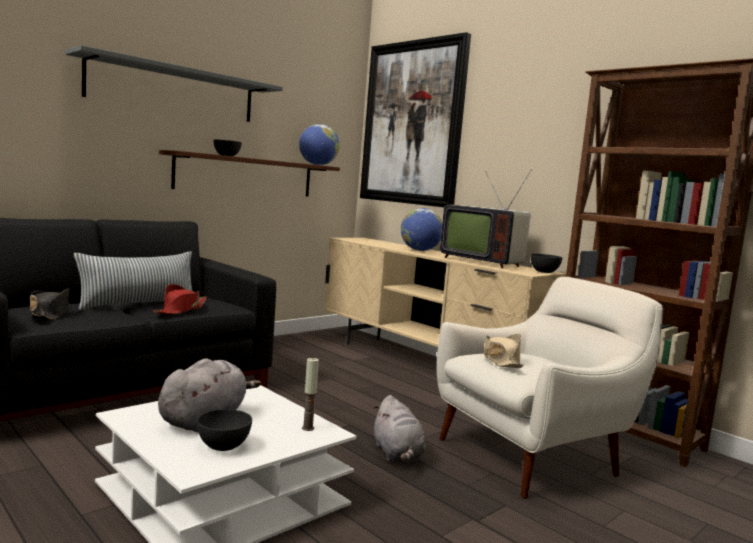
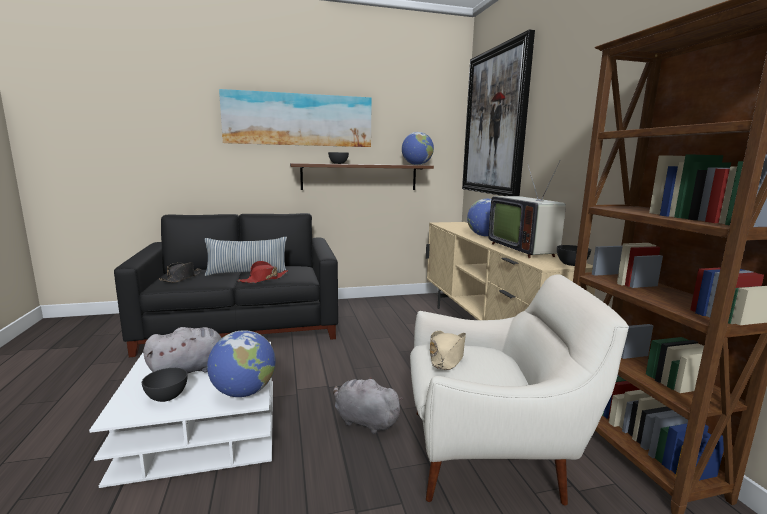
camera: 30 degrees right, 5 degrees up
(174, 91) = (298, 120): grey shelf -> picture
(308, 428) = (244, 392): candle -> globe
(397, 454) = (364, 421): grey plush toy -> grey plush toy turned 105 degrees clockwise

